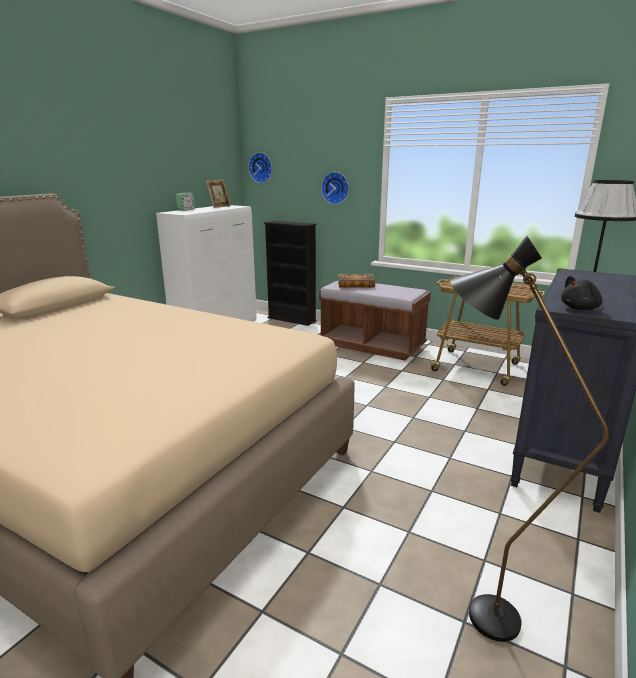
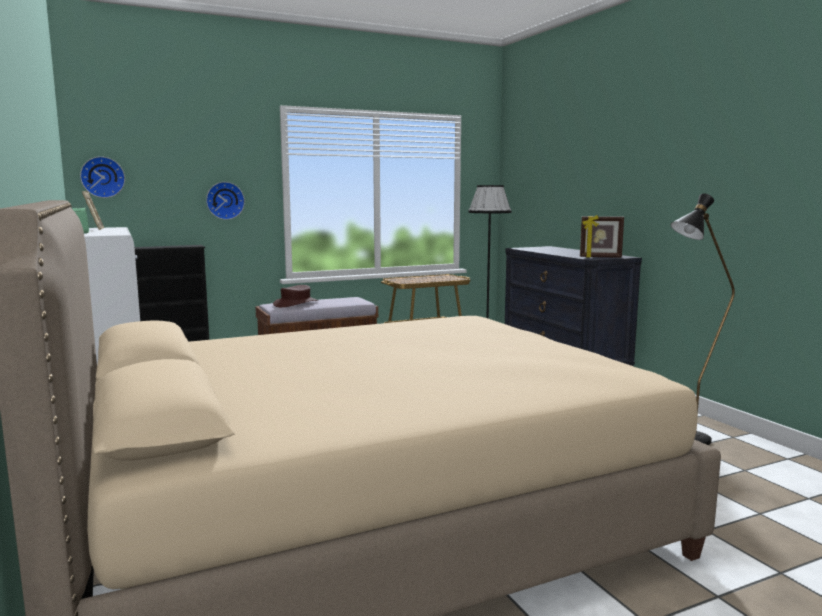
camera: 55 degrees left, 10 degrees down
(356, 284) = (296, 303): book -> brown hat
(581, 308) = (600, 257): black plush toy -> picture frame

